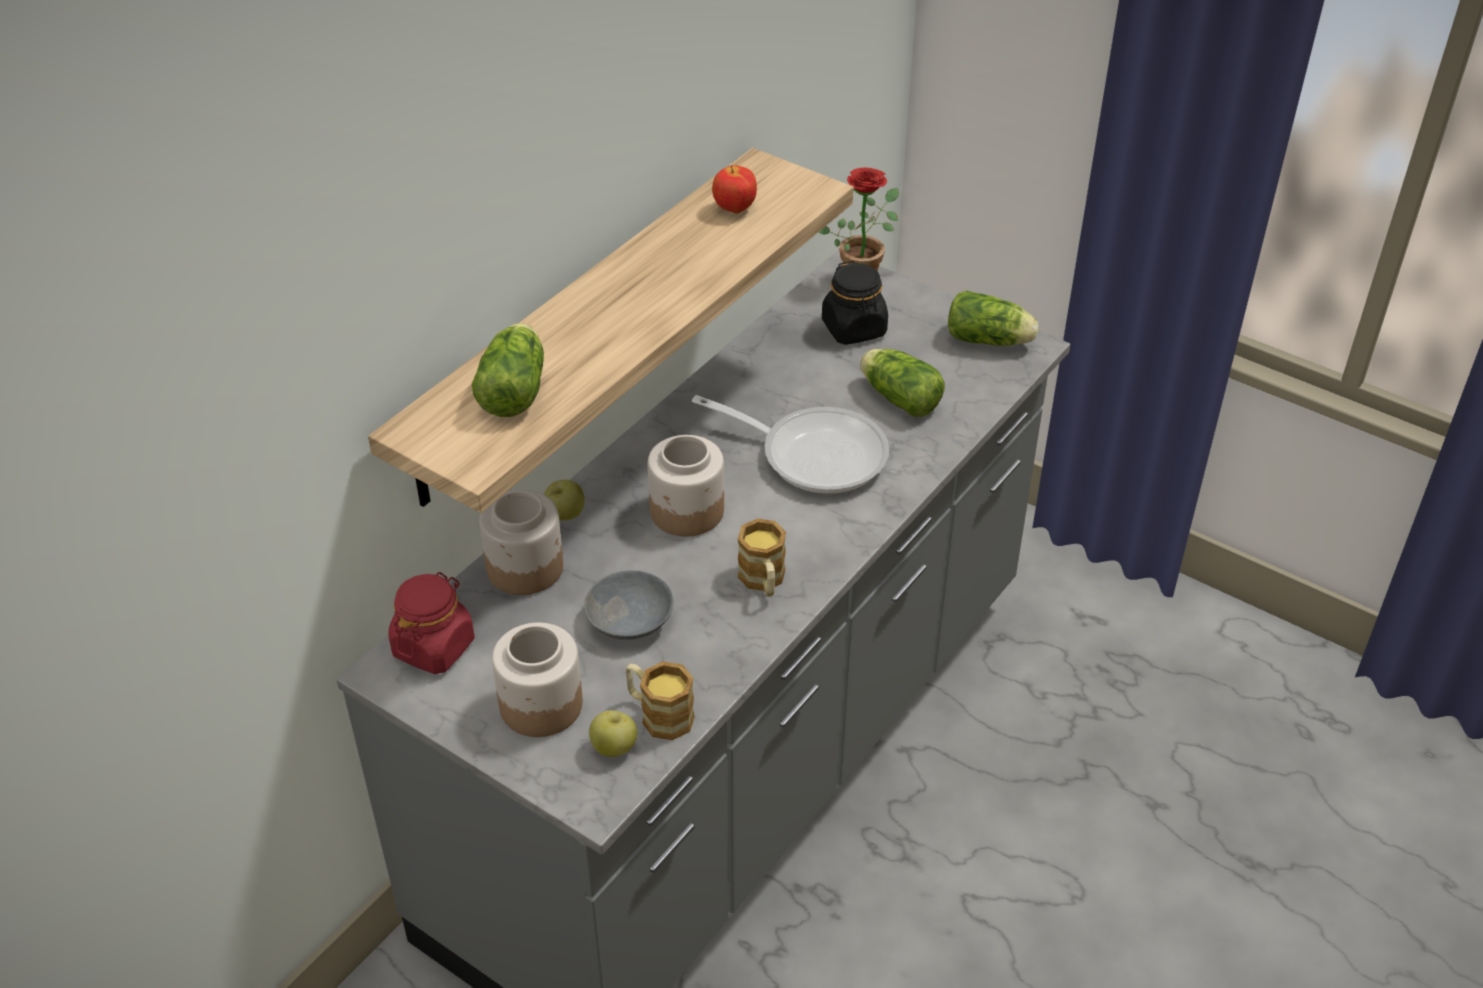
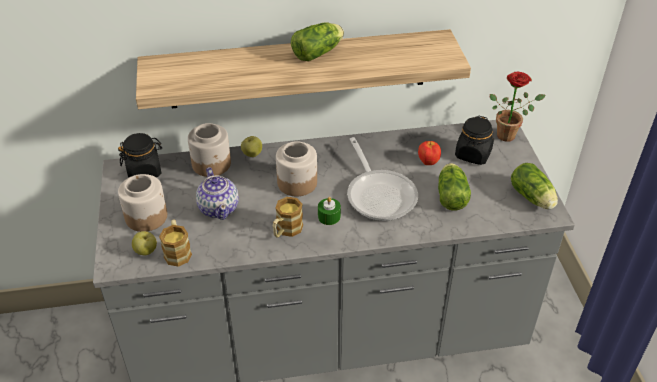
camera: 45 degrees right, 0 degrees up
(434, 647) = (144, 171): red jar -> black jar
(515, 388) = (208, 69): lettuce -> lettuce (319, 52)
(629, 618) = (219, 208): grey bowl -> teapot
(734, 209) = (400, 49): apple -> apple (427, 162)
(791, 525) = (329, 216): none -> green candle

